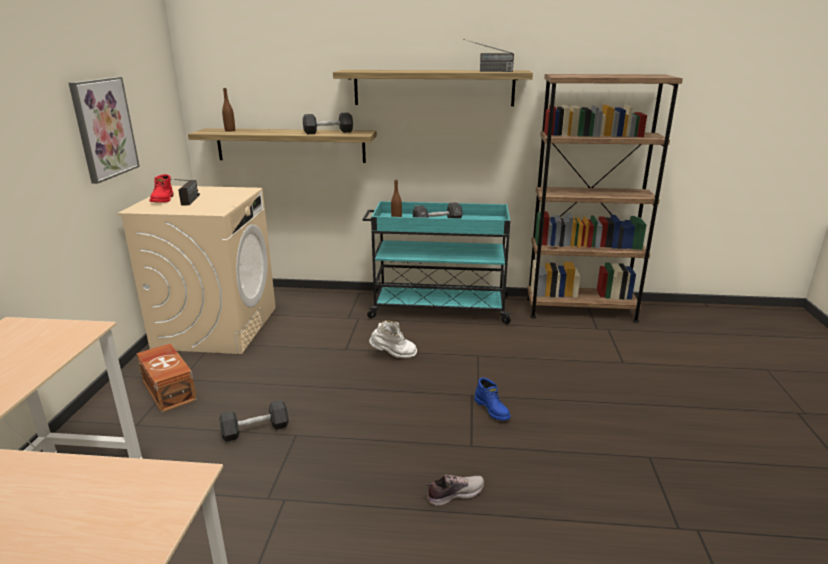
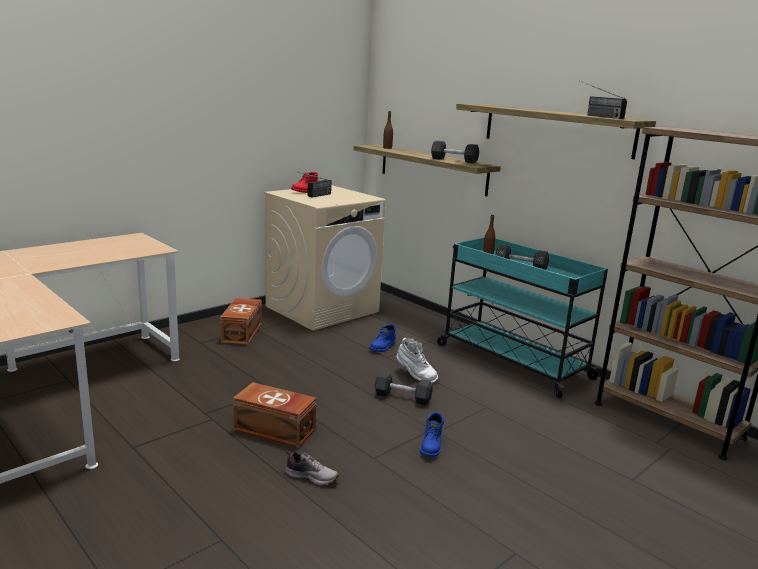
camera: 40 degrees right, 5 degrees down
(104, 128) = (271, 127): picture -> none
(255, 430) = (254, 376): black dumbbell -> black dumbbell (402, 397)
(329, 341) = (383, 347): none -> blue boot
(361, 472) = (275, 430): none -> brown storage box

